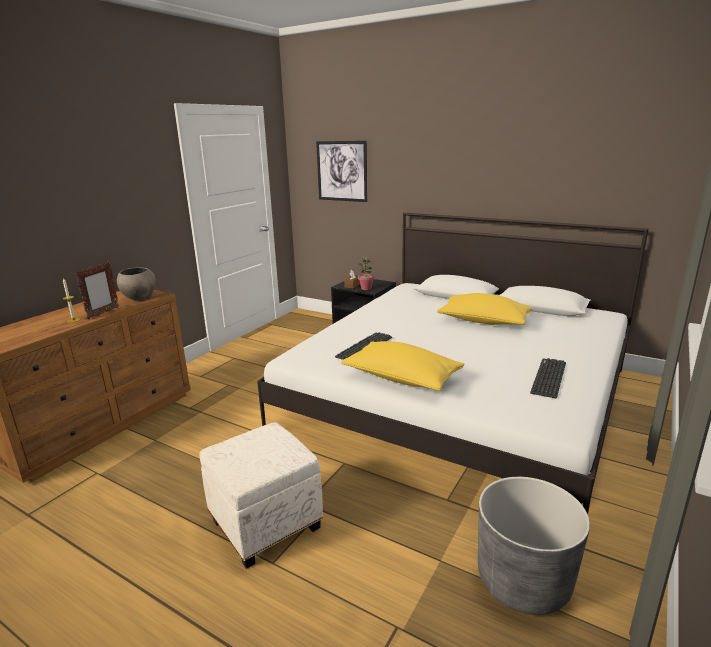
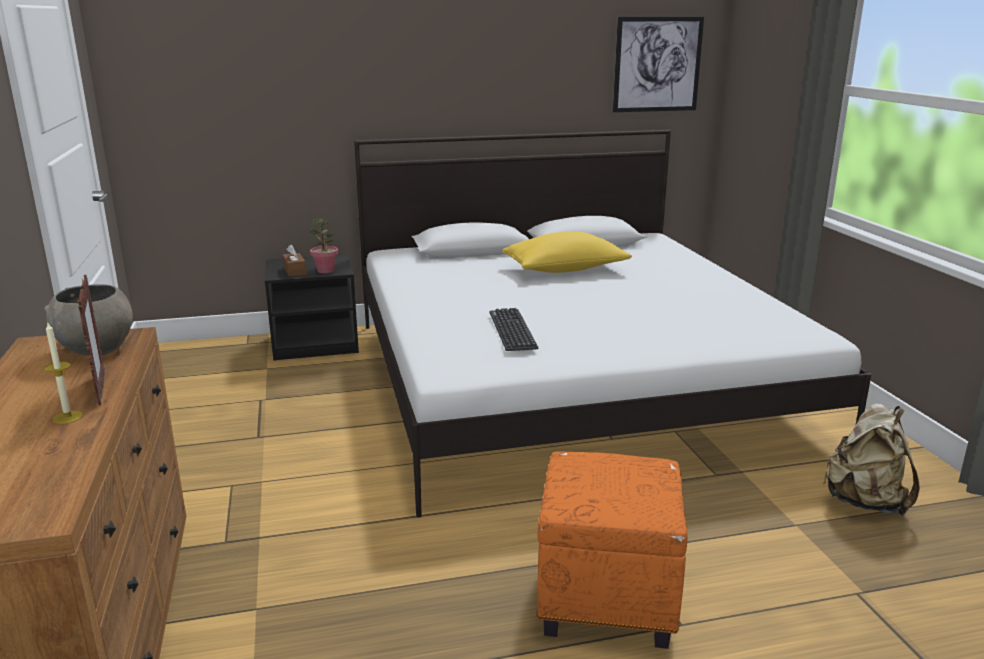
camera: 45 degrees left, 0 degrees up
(265, 525) = (607, 600): white ottoman -> orange ottoman
(342, 171) = (224, 78): picture -> picture (657, 64)
(402, 378) = (618, 347): yellow pillow -> none
(523, 580) = (864, 501): grey planter -> beige backpack
(548, 378) = (729, 302): keyboard -> none

